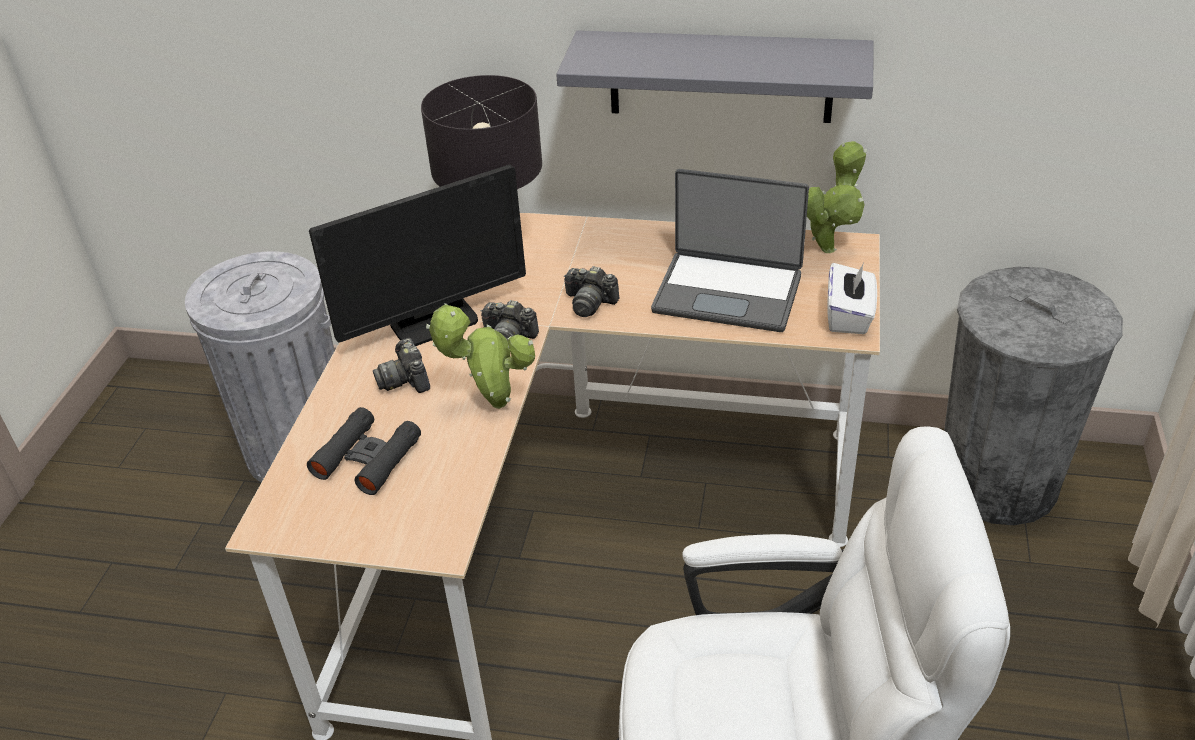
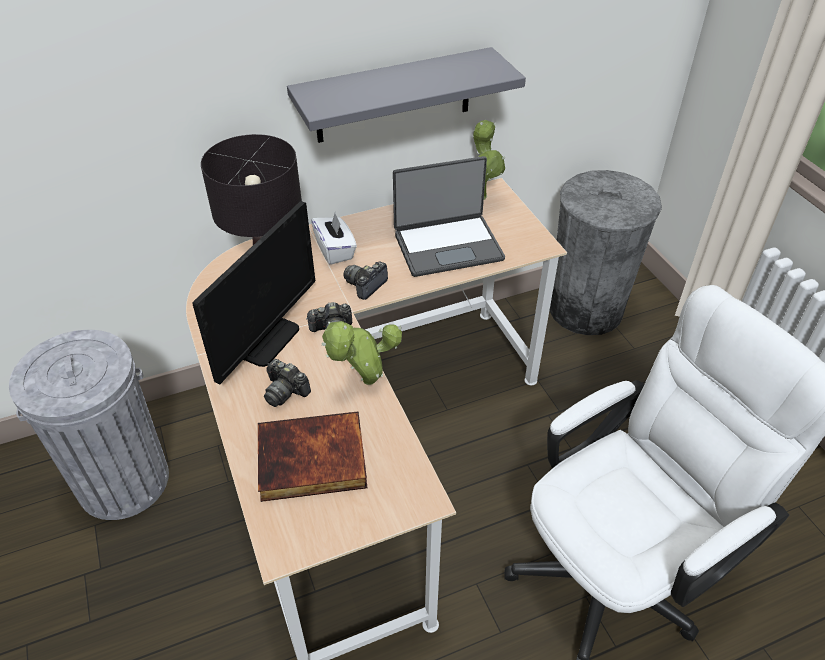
camera: 35 degrees left, 5 degrees up
(367, 458) = (311, 461): black binoculars -> book
(590, 303) = (366, 285): camera -> camera turned 135 degrees clockwise
(849, 316) = (531, 236): white tissue box -> white tissue box (335, 250)

